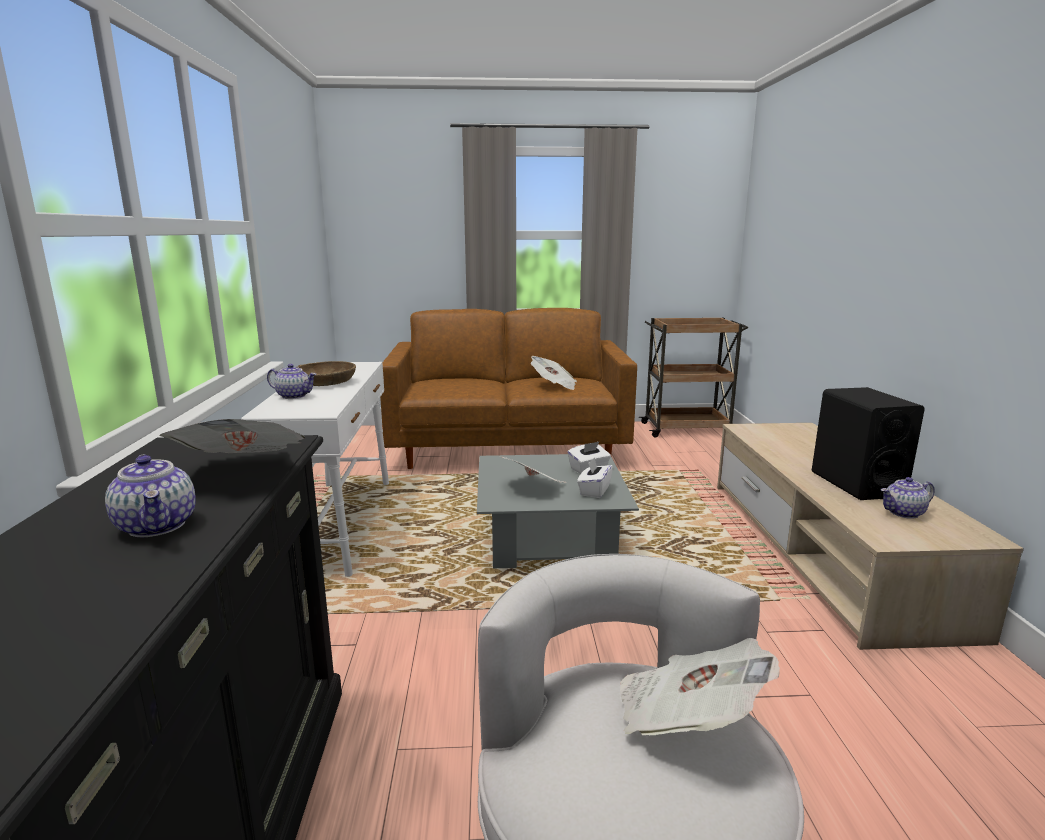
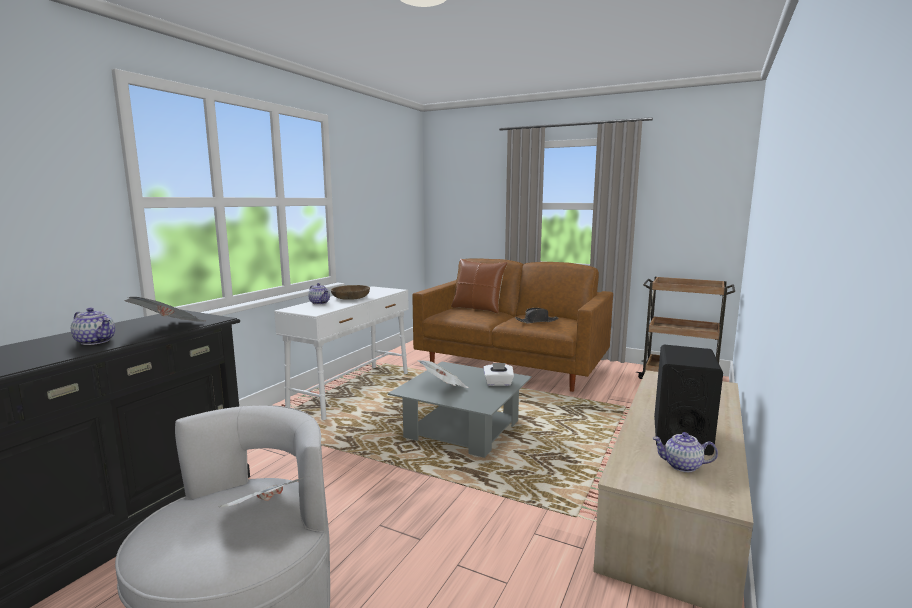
camera: 30 degrees right, 5 degrees down
(158, 526) = (96, 341): teapot -> teapot turned 60 degrees counterclockwise
(456, 379) = (478, 309): none -> brown pillow
(554, 385) = (537, 321): newspaper -> black hat
(594, 491) = (478, 397): white tissue box -> none

